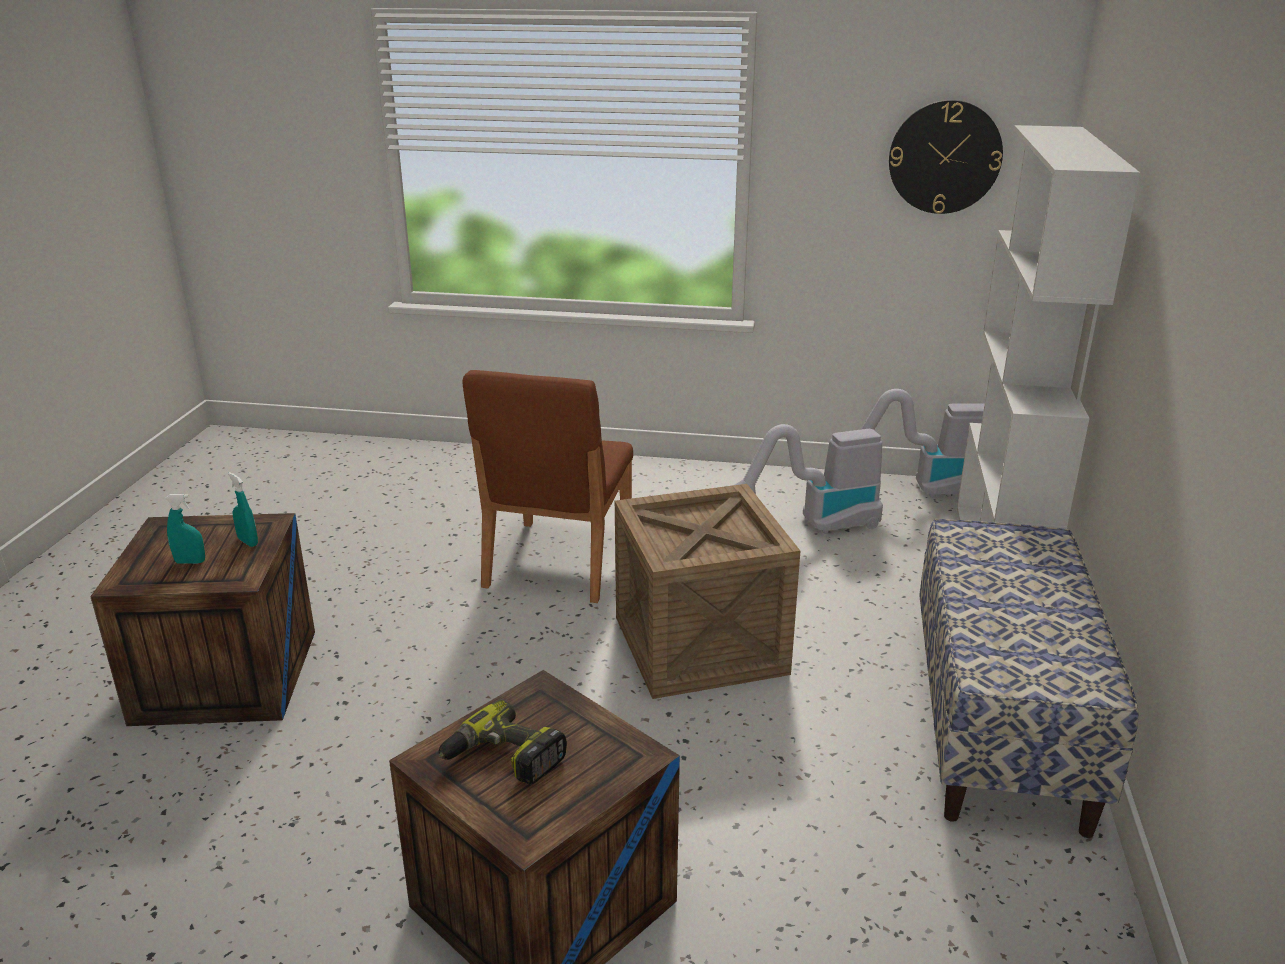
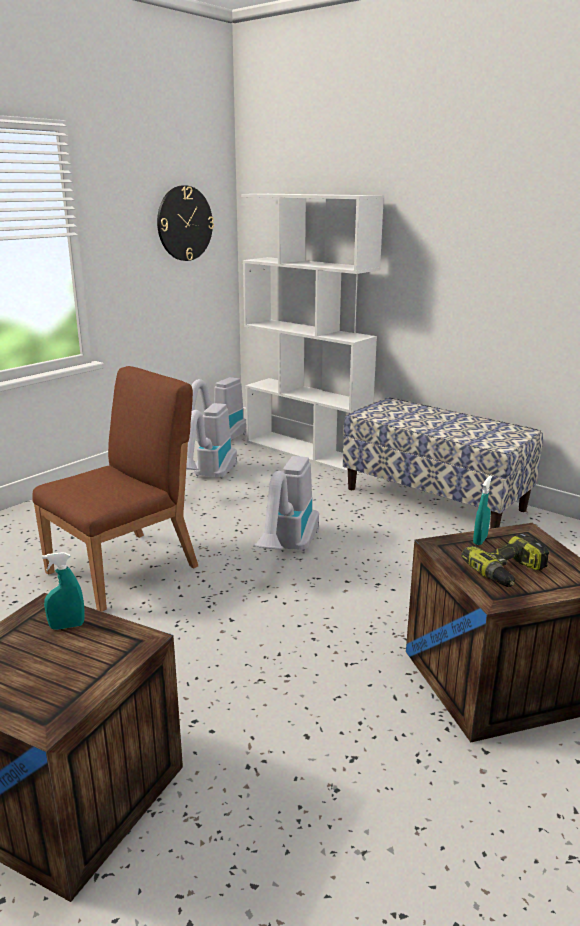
camera: 60 degrees left, 5 degrees down
(190, 562) = (61, 667): turquoise spray bottle -> turquoise spray bottle (480, 540)
(557, 561) = (125, 569): brown chair -> brown chair turned 90 degrees counterclockwise
(700, 645) = (288, 549): crate -> vacuum cleaner

